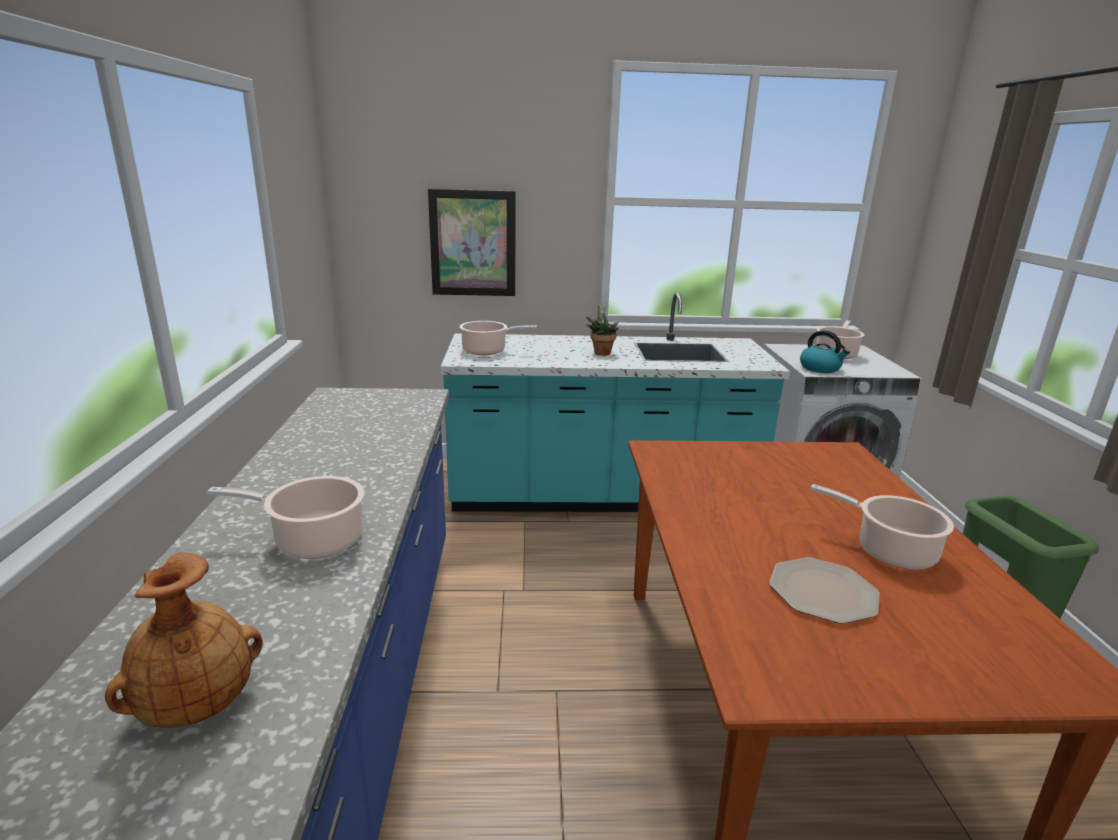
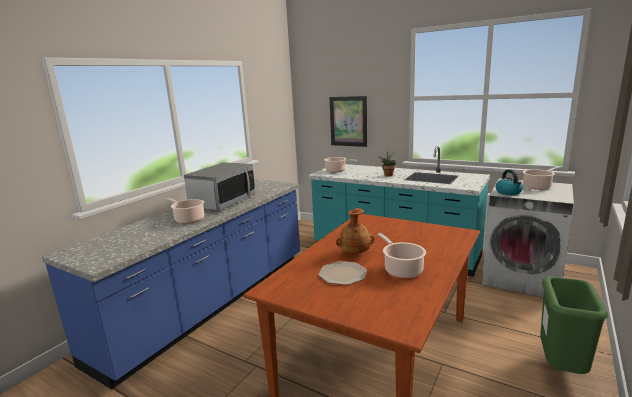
camera: 35 degrees right, 5 degrees down
(196, 704) = (118, 245): brown vase -> brown vase (355, 253)
(334, 465) = (223, 202): none -> microwave

